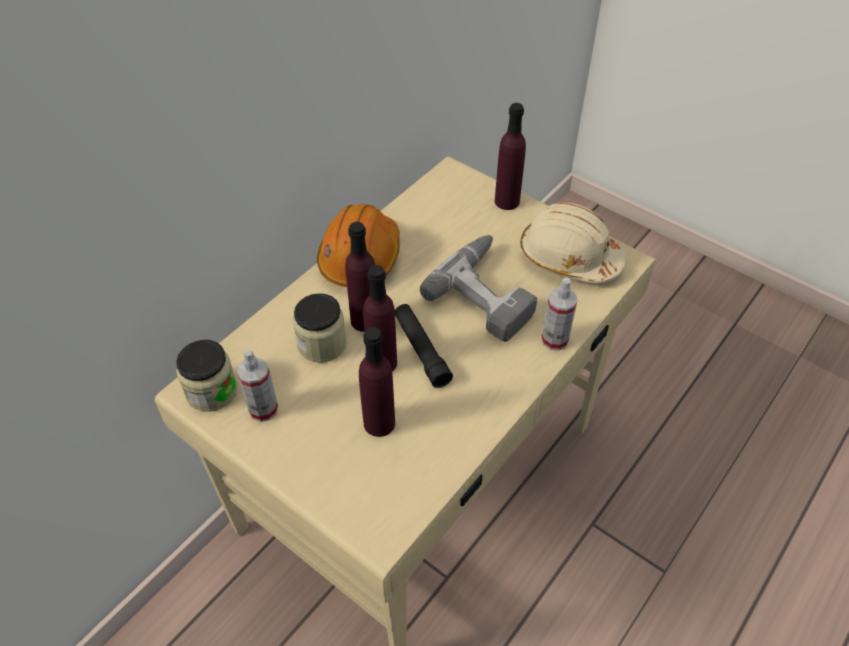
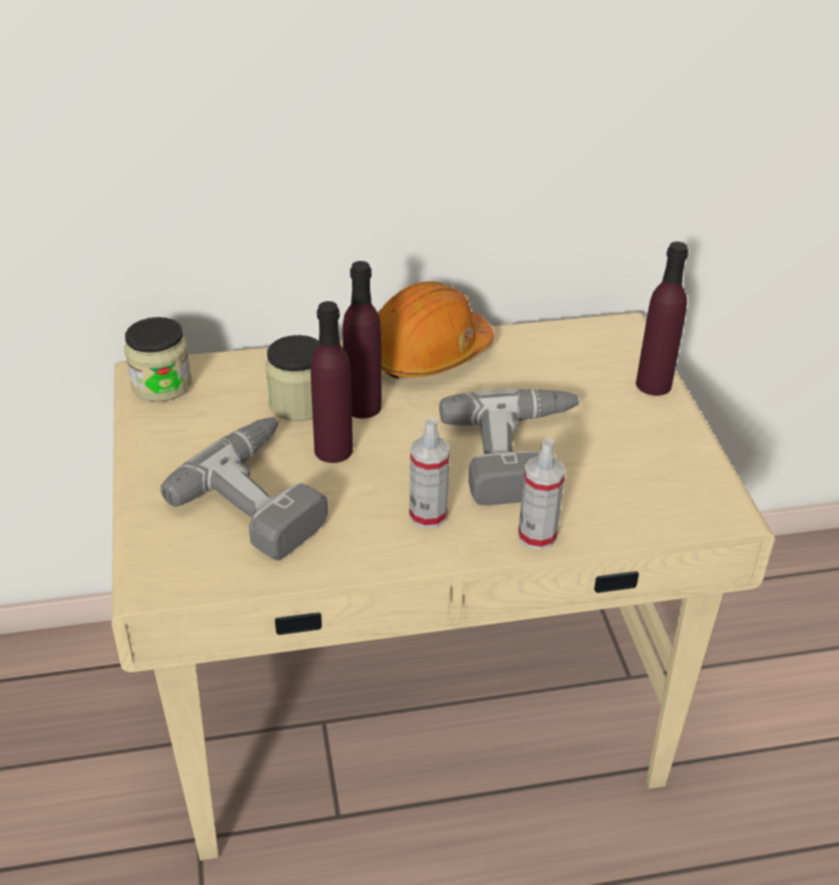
camera: 40 degrees right, 10 degrees down
(263, 409) = (183, 423): spray bottle -> spray bottle (428, 515)
(379, 423) = (266, 496): purple bottle -> power drill
(421, 350) = (384, 462): black flashlight -> none
(569, 258) = (657, 473): beige hard hat -> none

